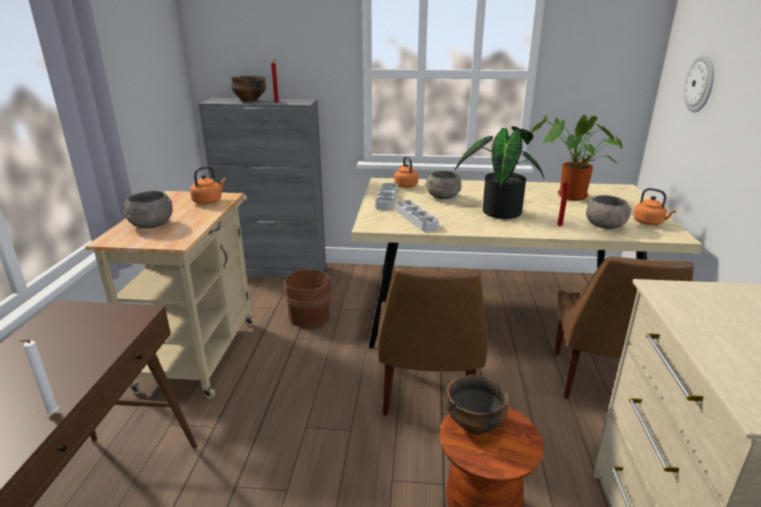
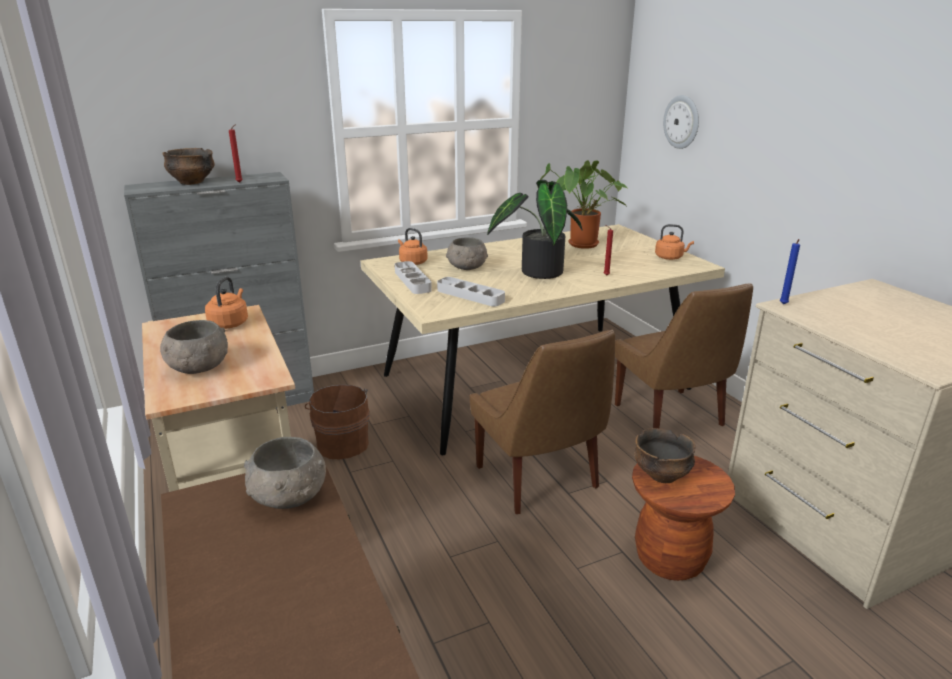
camera: 30 degrees left, 0 degrees up
(52, 415) = (365, 599): white candle -> none
(605, 226) = (641, 267): grey bowl -> grey bowl (289, 497)
(664, 287) = (783, 304): none -> blue candle

